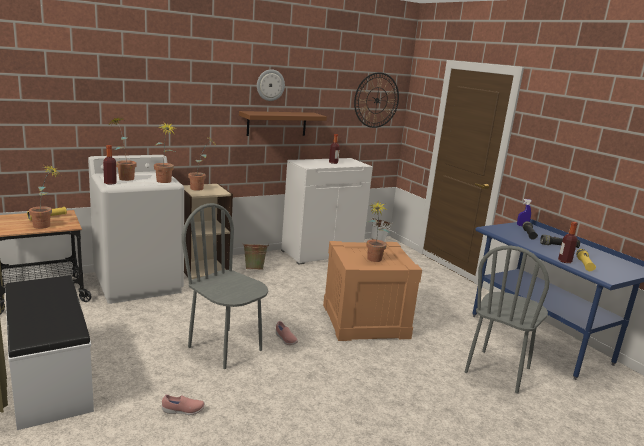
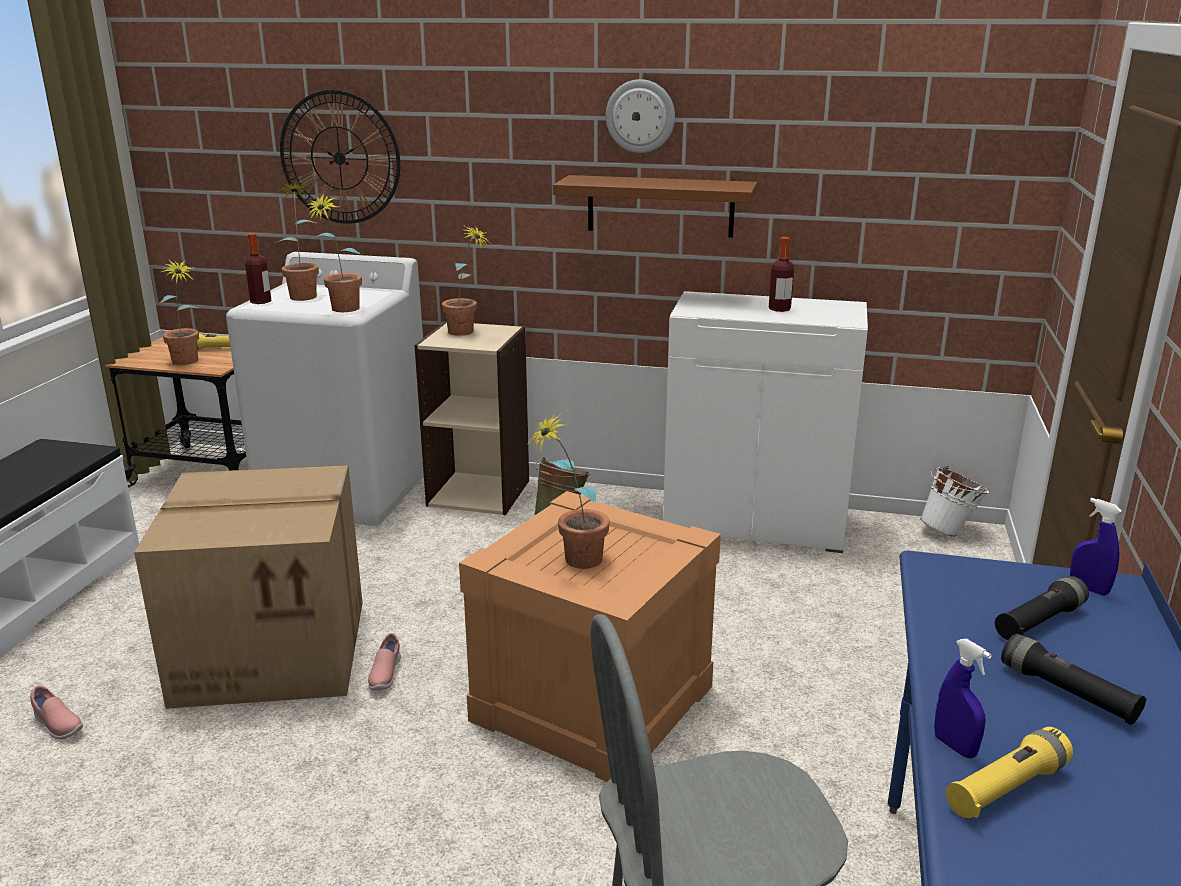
camera: 45 degrees right, 5 degrees up
(225, 348) = (275, 649): grey chair -> cardboard box
(376, 100) = (956, 151): wall clock -> wall clock (339, 158)
(564, 261) = (954, 746): bottle -> blue spray bottle

